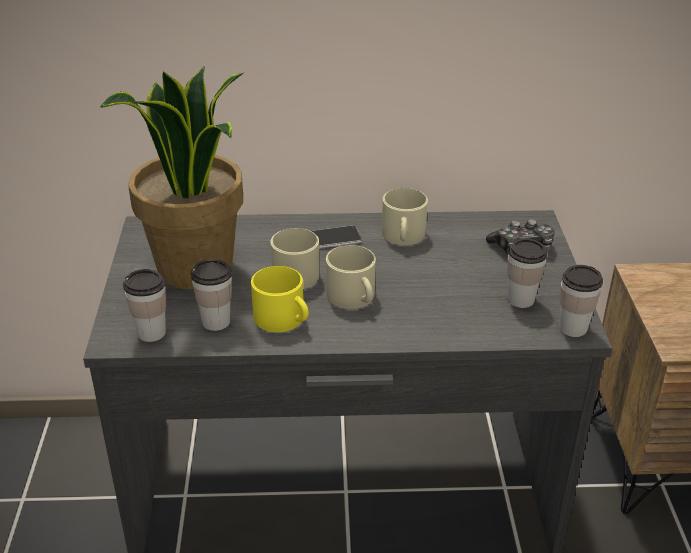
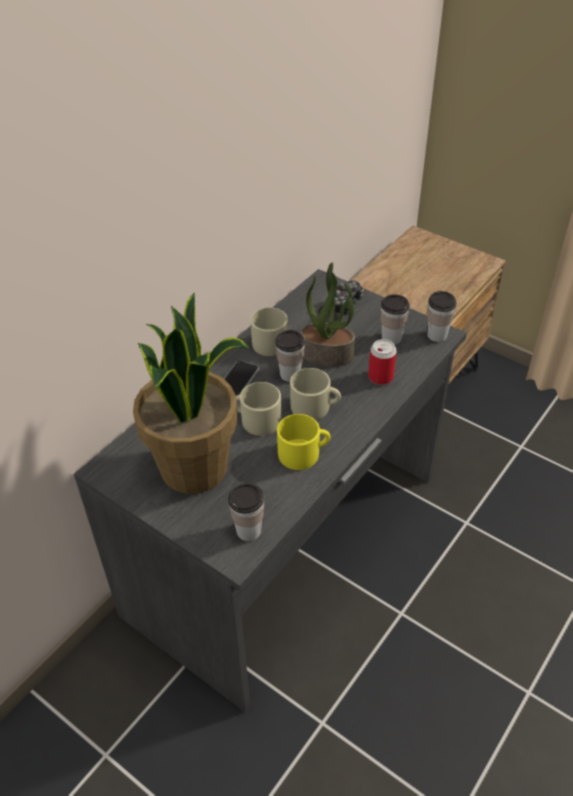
camera: 50 degrees left, 10 degrees up
(216, 322) = (271, 489): cup -> cup (290, 374)
(437, 271) = (327, 354): none -> potted plant
(451, 318) = (380, 377): none -> can

